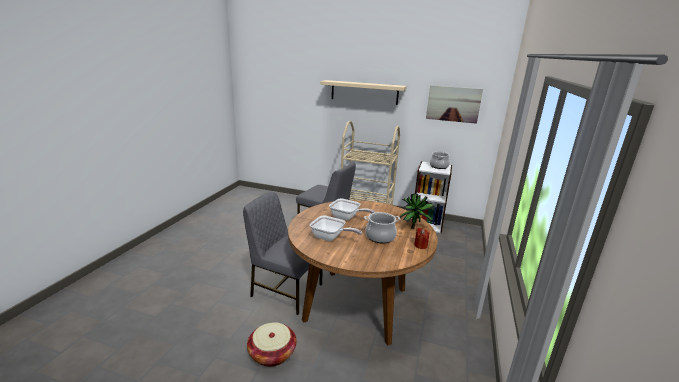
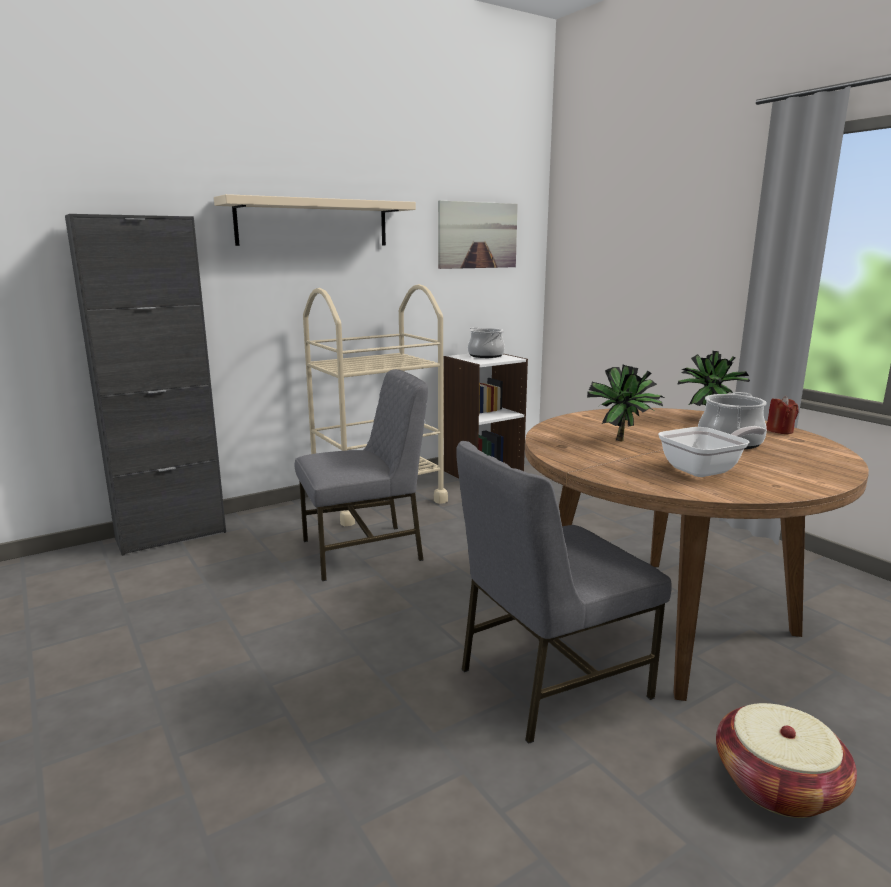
camera: 50 degrees left, 5 degrees down
(293, 198) = (171, 535): none -> black cabinet
(347, 218) = (623, 441): frying pan -> potted plant

